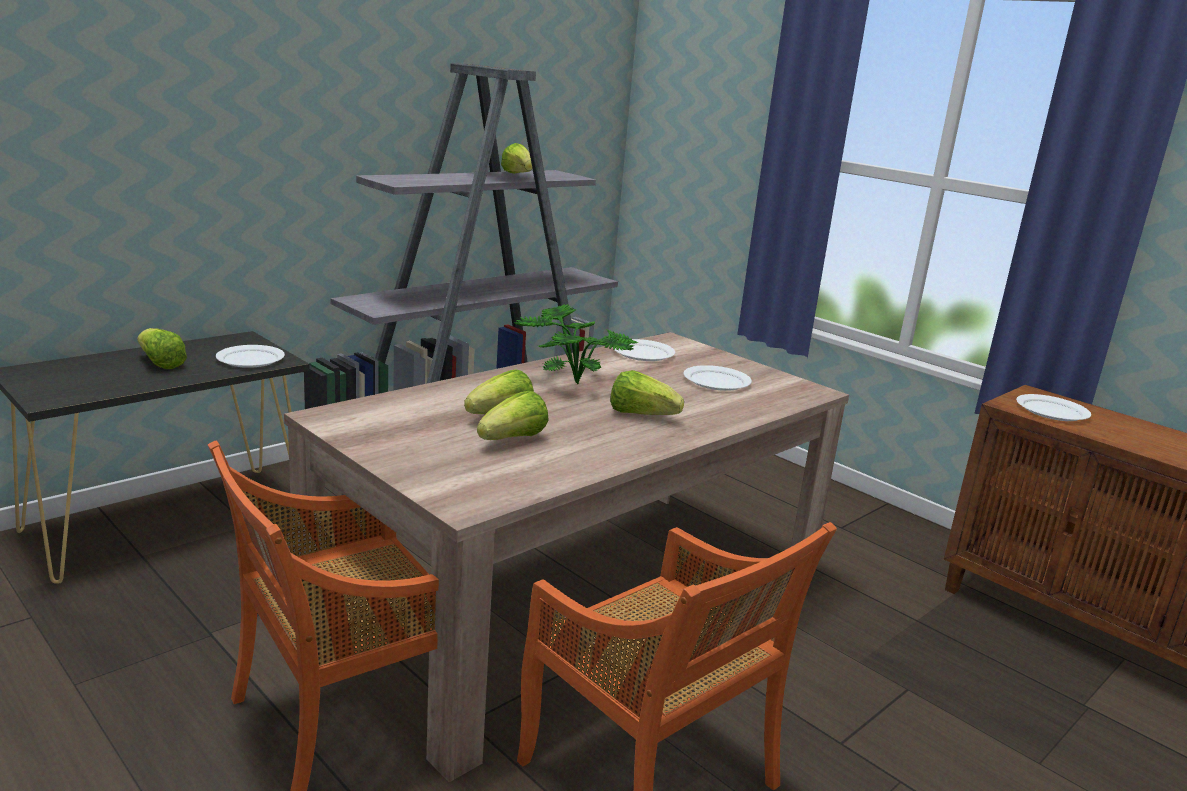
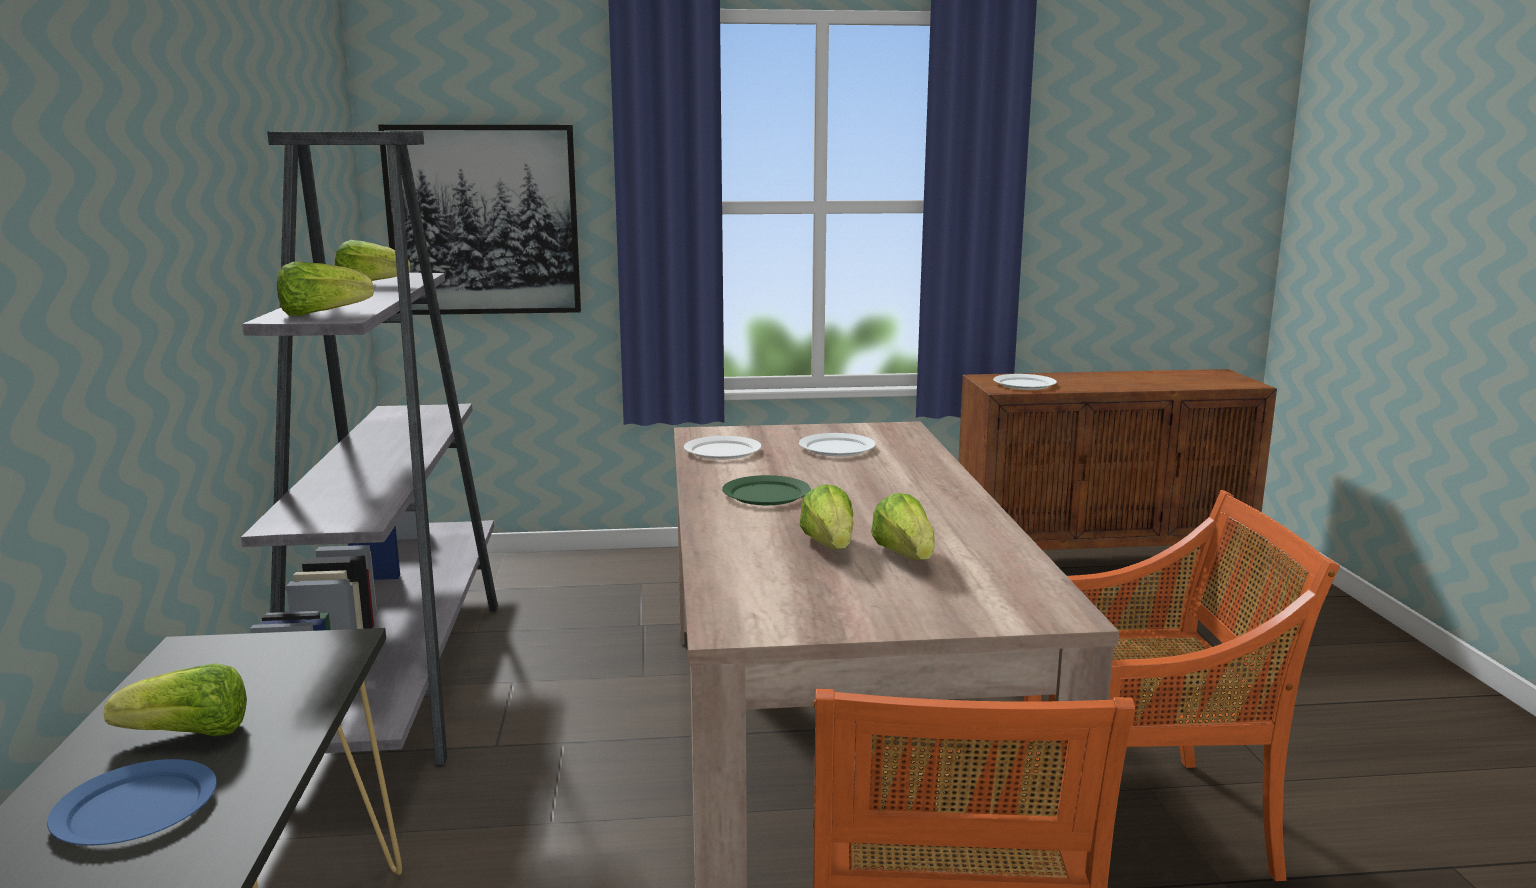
camera: 50 degrees left, 5 degrees down
(91, 375) = (134, 809): none -> blue plate
(251, 359) = (296, 661): white plate -> none
(574, 381) = (766, 494): potted plant -> green plate
(641, 415) = (892, 493): lettuce -> lettuce (321, 314)
(690, 150) = (483, 220): none -> picture

